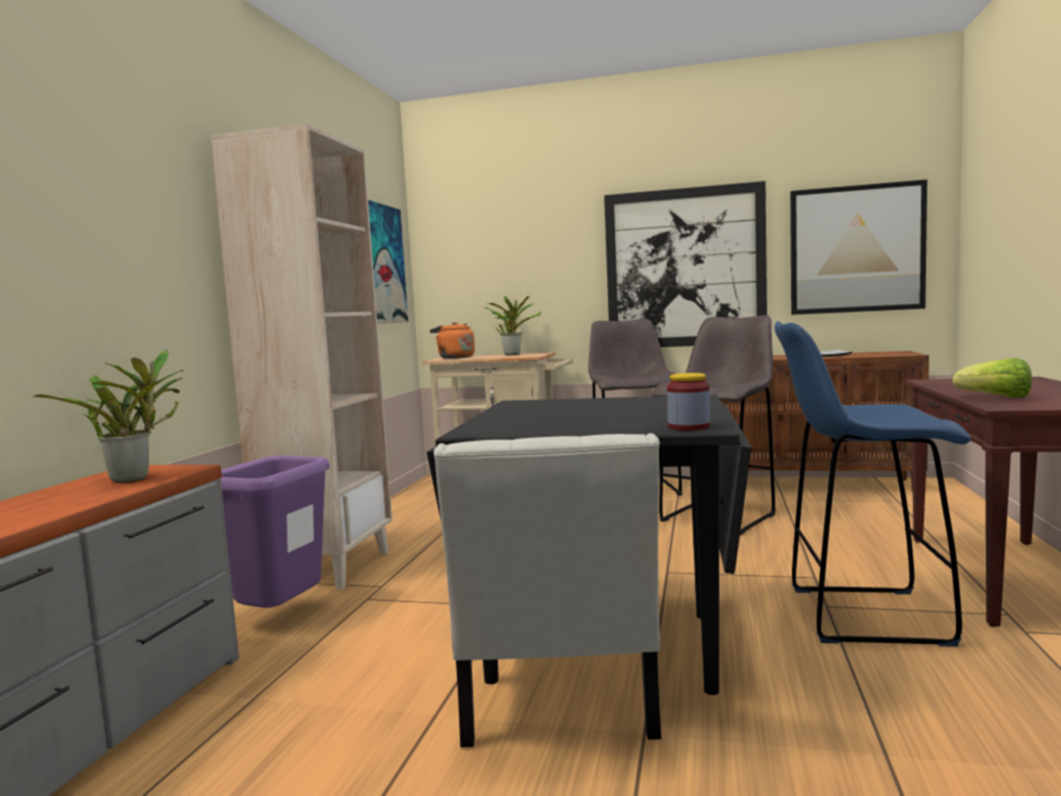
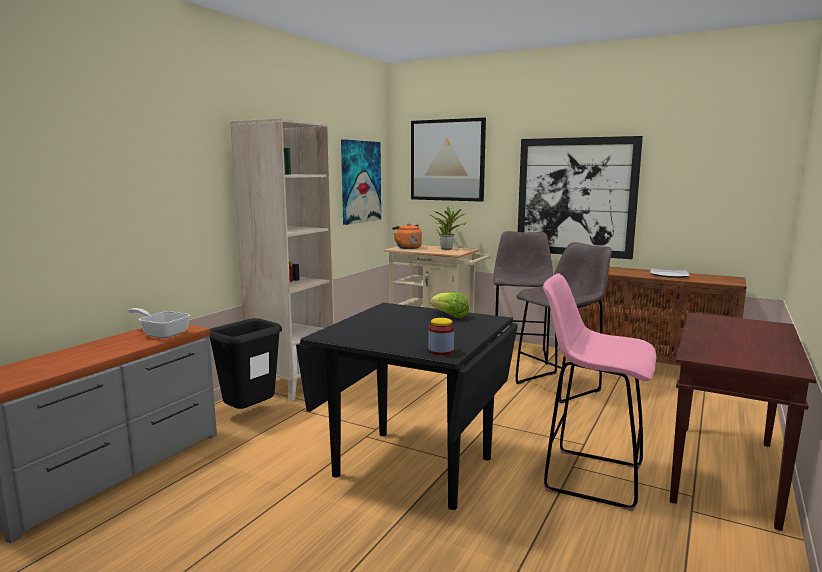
camera: 15 degrees right, 5 degrees up
(135, 478) = (162, 333): potted plant -> frying pan
(282, 618) = (250, 414): purple trash can -> black trash can
(556, 699) = (363, 494): white chair -> none
(856, 249) = (710, 194): picture -> picture (447, 160)
(861, 615) = (589, 477): blue stool -> pink stool
(996, 397) = (709, 345): lettuce -> lettuce (450, 316)

